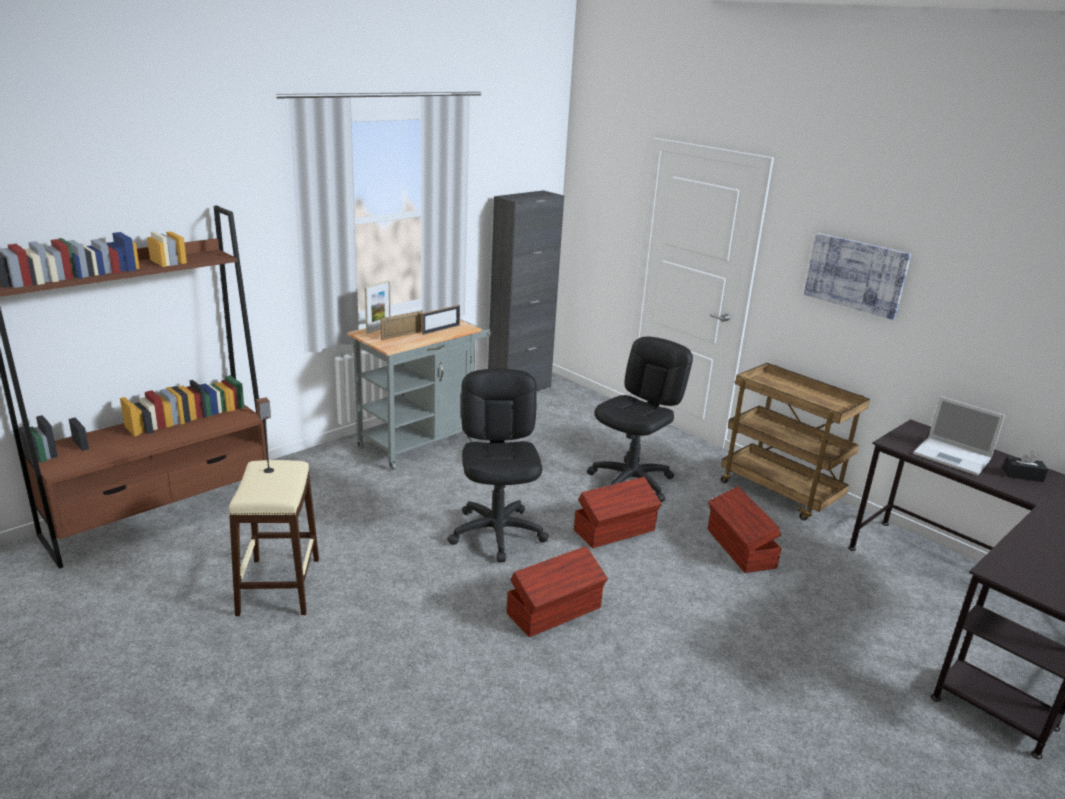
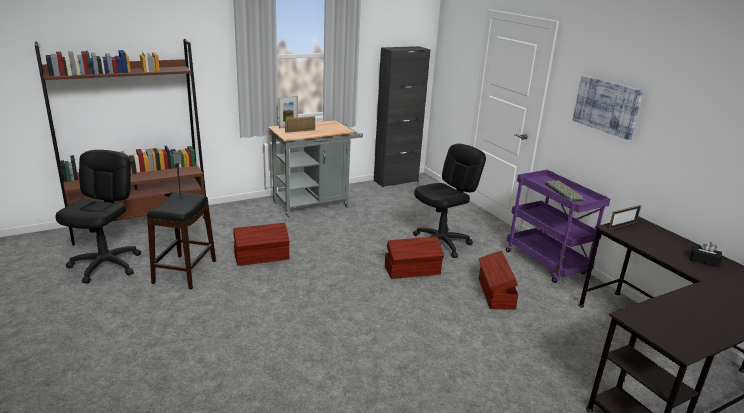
camera: 15 degrees right, 0 degrees up
(280, 586) = (185, 271): beige stool -> black stool
(441, 329) = (327, 130): picture frame -> picture frame (622, 225)
(497, 533) = (333, 261): black office chair -> black office chair (106, 265)
(555, 611) = (345, 311): brown storage box -> brown storage box (262, 257)
(781, 493) = (547, 264): brown cart -> purple cart
(805, 394) = (564, 192): none -> keyboard
(953, 457) = (654, 242): laptop -> none

